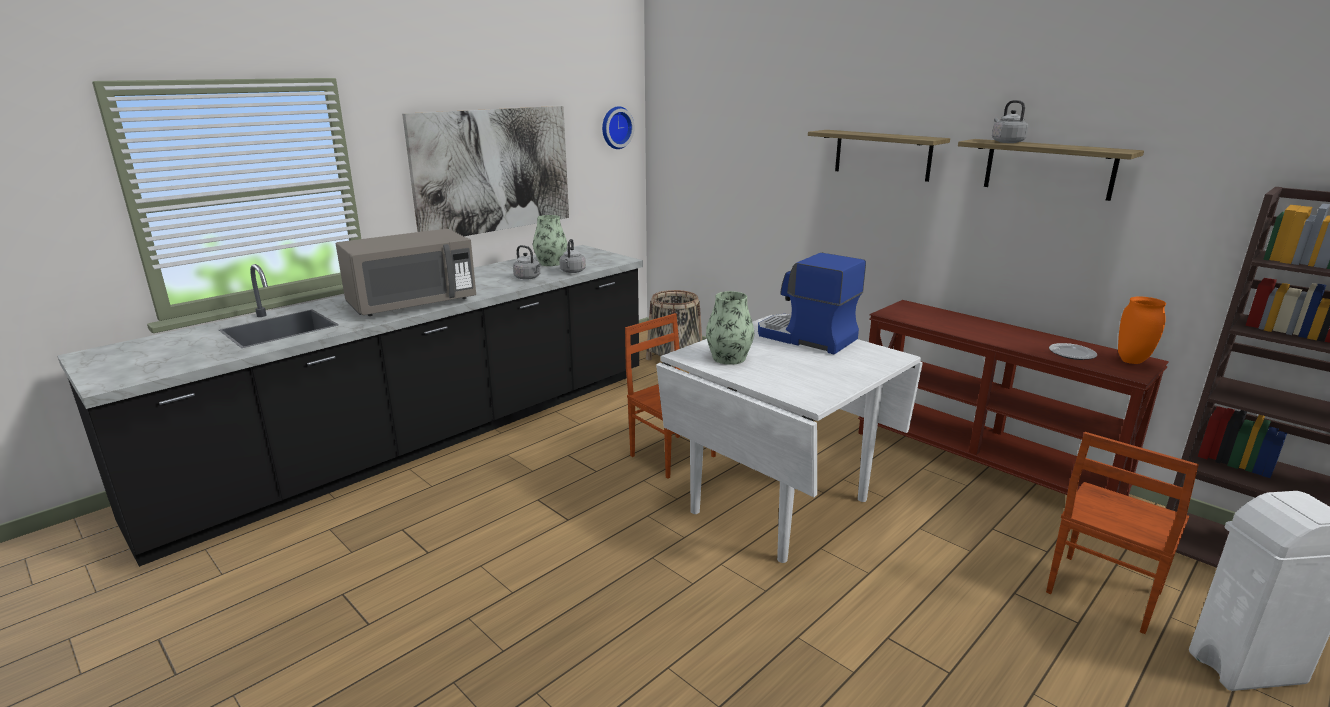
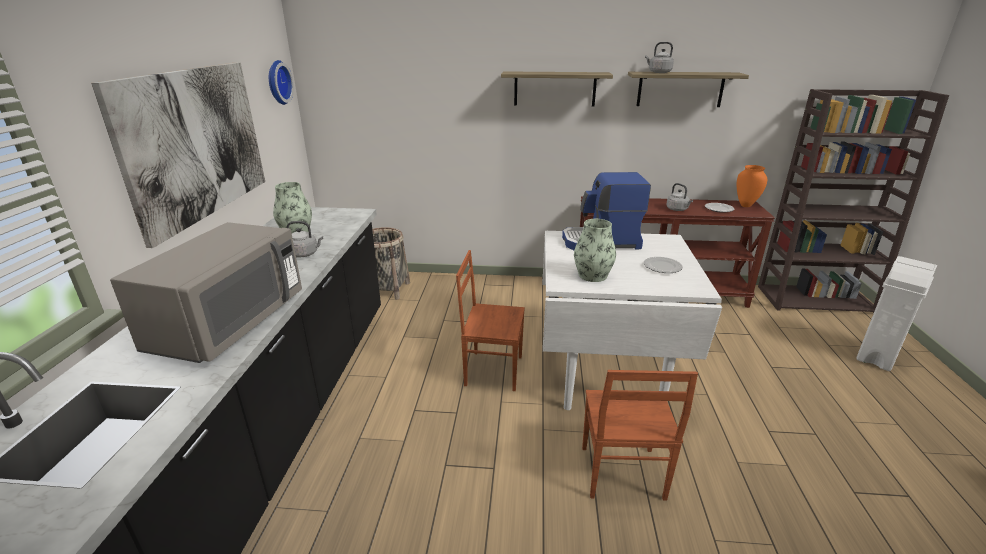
camera: 40 degrees left, 5 degrees up
(572, 272) = (336, 236): grey kettle -> grey kettle (678, 209)
(819, 374) = (662, 267): none -> plate
(1101, 593) = (795, 346): brown chair -> brown chair (621, 474)

